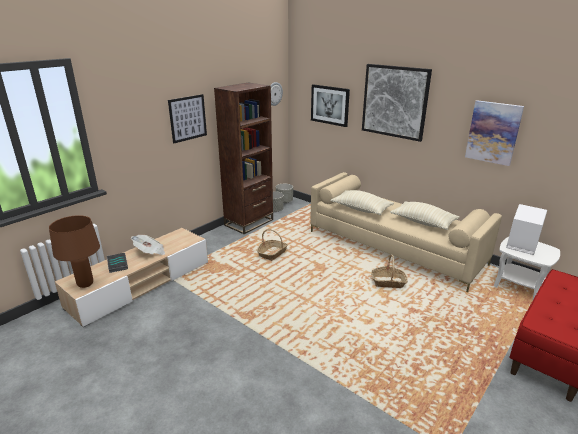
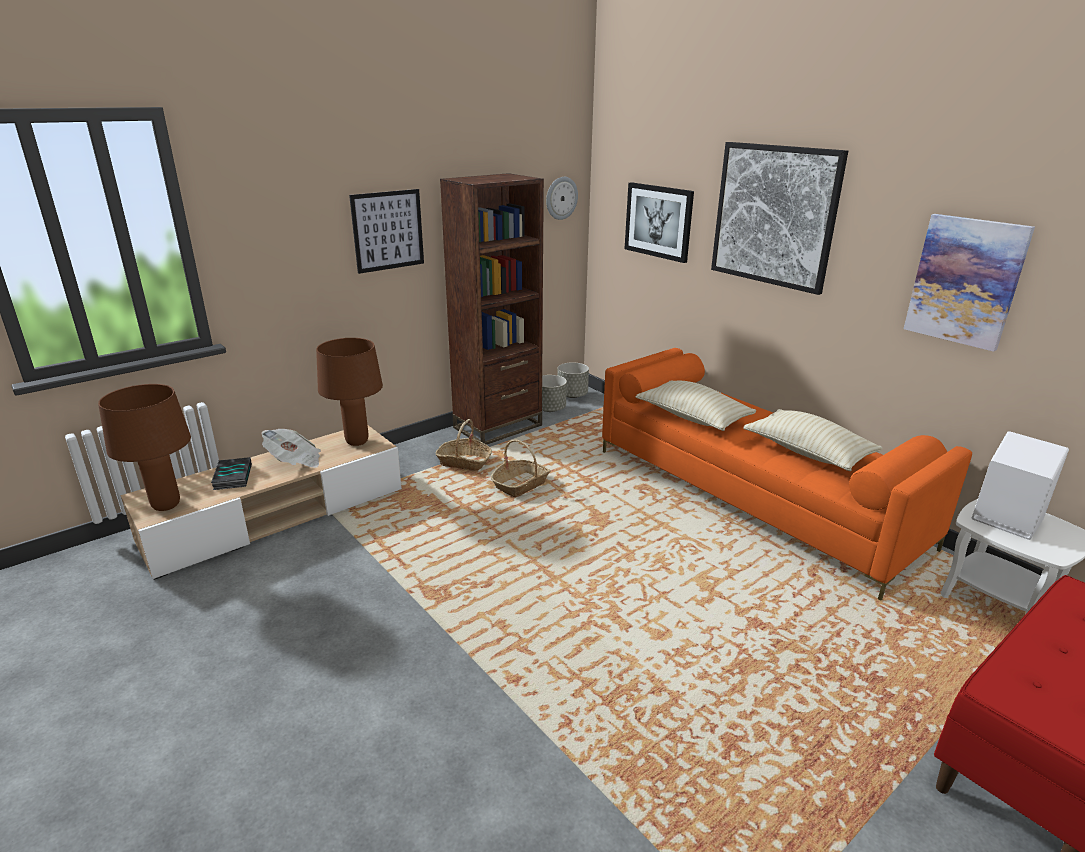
camera: 10 degrees right, 0 degrees up
(181, 238) = (357, 442): none -> brown table lamp
(388, 282) = (722, 562): basket -> basket (464, 462)
(394, 247) = (753, 496): beige sofa -> orange sofa

